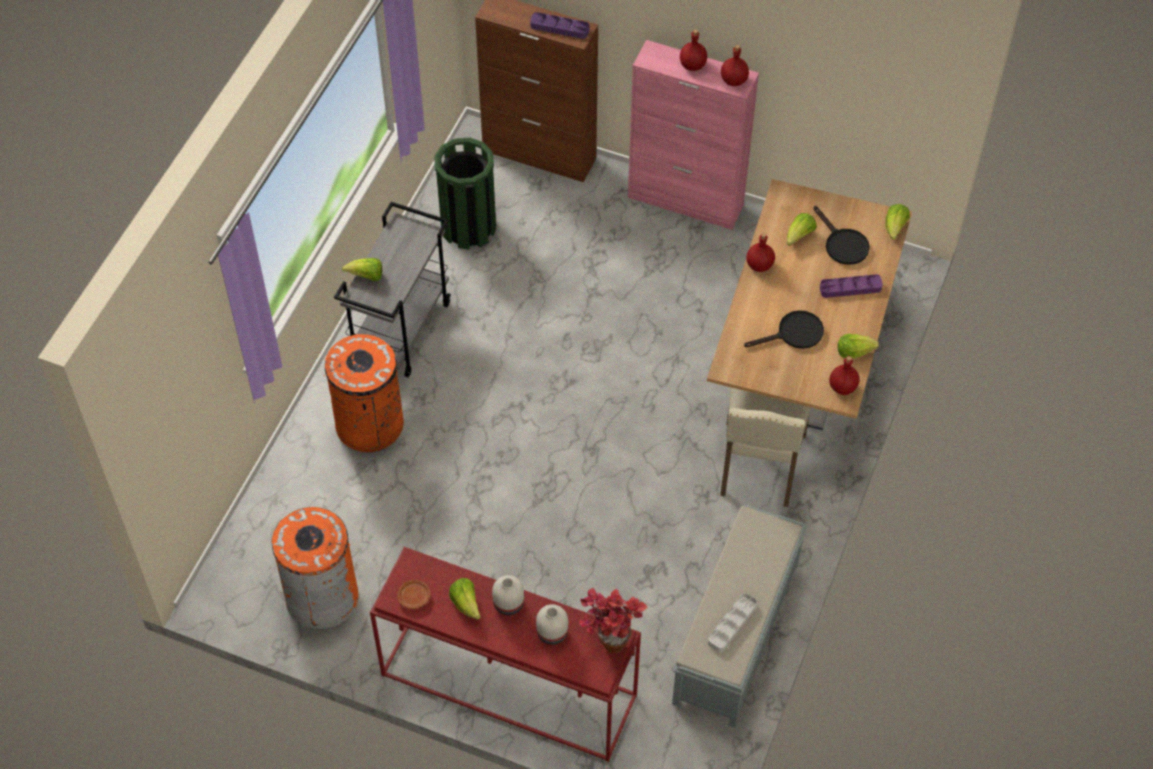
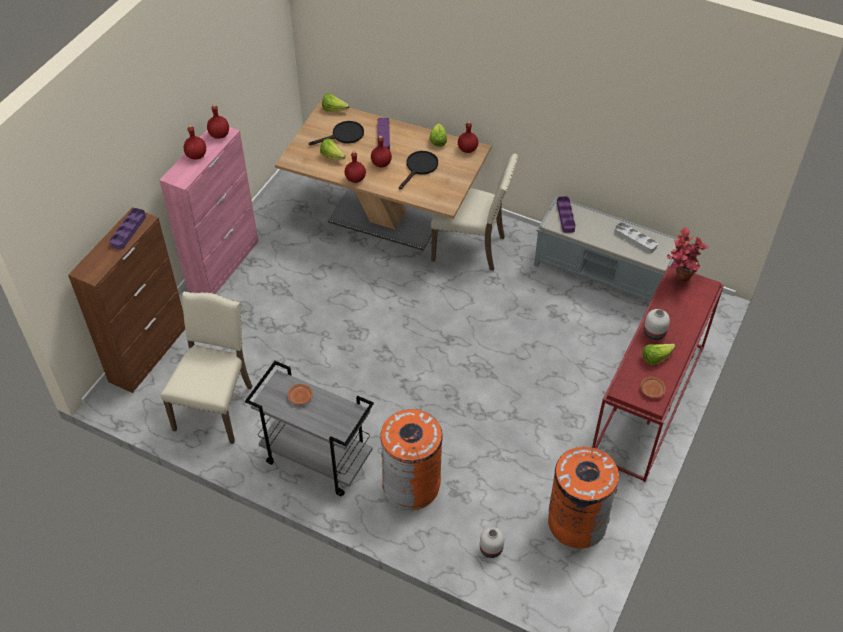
camera: 85 degrees left, 5 degrees down
(366, 276) = (320, 426): lettuce -> none
(406, 254) = (300, 397): none -> brown plate
(468, 228) = (216, 406): green trash can -> beige chair
(553, 633) = (676, 309): white vase -> white vase (491, 548)
(766, 535) = (565, 216): none -> purple tray
(794, 291) = (381, 164): none -> red bottle
(794, 334) = (419, 168): black frying pan -> black frying pan turned 45 degrees clockwise

